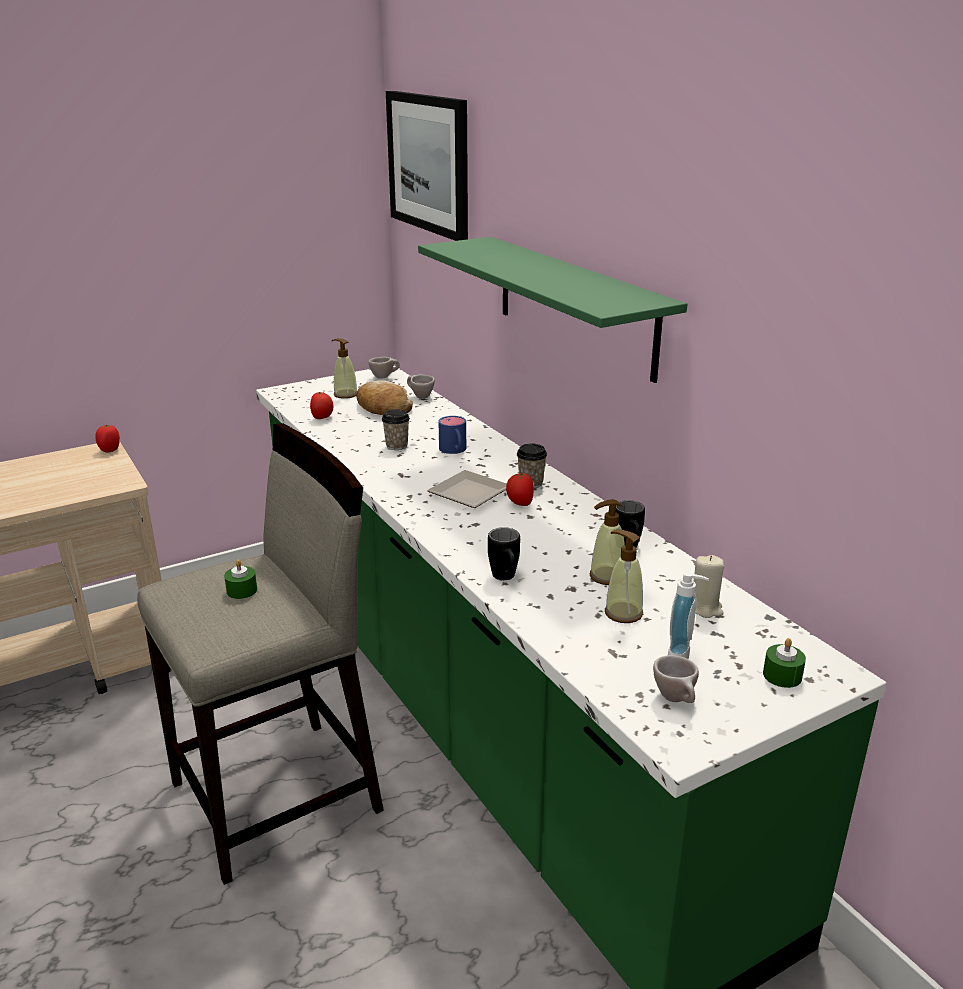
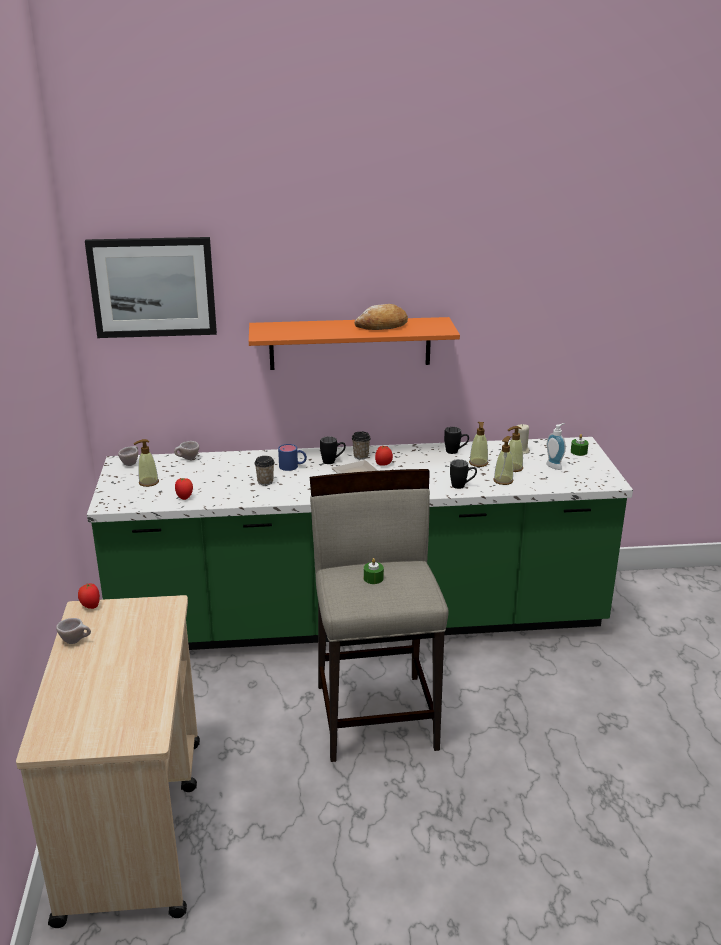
camera: 65 degrees left, 0 degrees up
(383, 408) = (193, 474): bread -> bread (382, 326)
(494, 469) = (333, 461): none -> black mug
(562, 612) = (503, 480): none -> soap dispenser
(574, 305) = (350, 343): green shelf -> orange shelf
(677, 699) = (584, 475): beige cup -> beige cup (76, 641)

